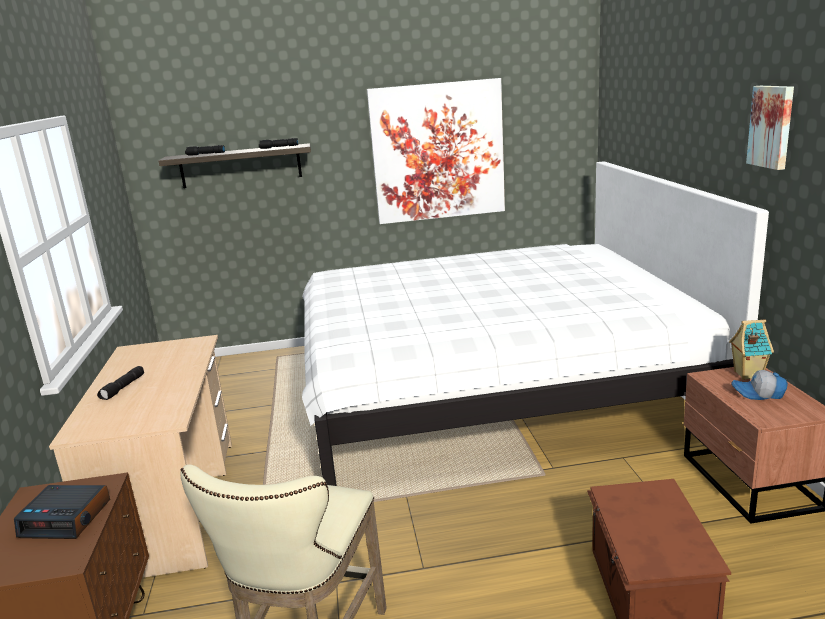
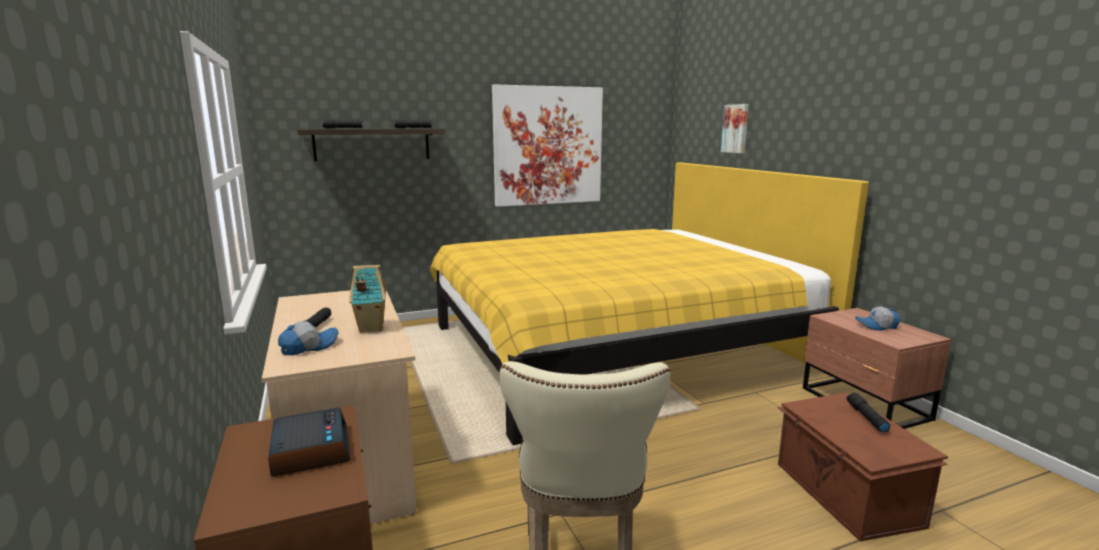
camera: 15 degrees left, 5 degrees down
(67, 518) = (310, 450): alarm clock -> alarm clock turned 105 degrees counterclockwise
(105, 411) = (309, 347): none -> cap
(492, 390) = (615, 348): white bed -> yellow bed
(671, 514) = (866, 417): none -> black flashlight
(747, 375) = (856, 315): toy house -> toy house (370, 328)
(772, 126) = (868, 115): picture -> picture (736, 128)

